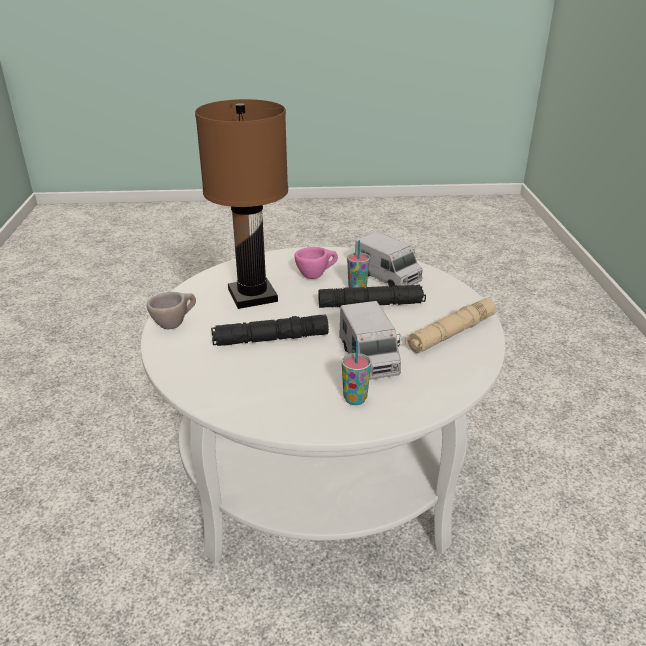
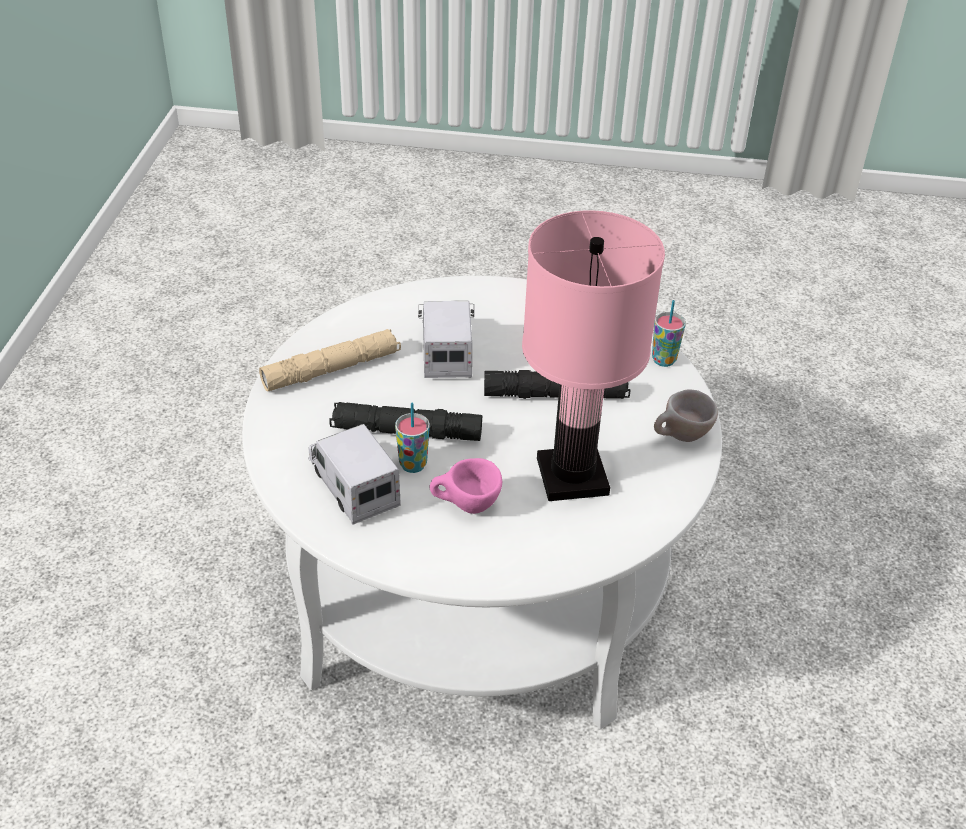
camera: 170 degrees left, 10 degrees up
(253, 296) = (571, 476): brown table lamp -> pink table lamp
(355, 399) = (480, 310): cup -> cup (663, 360)

